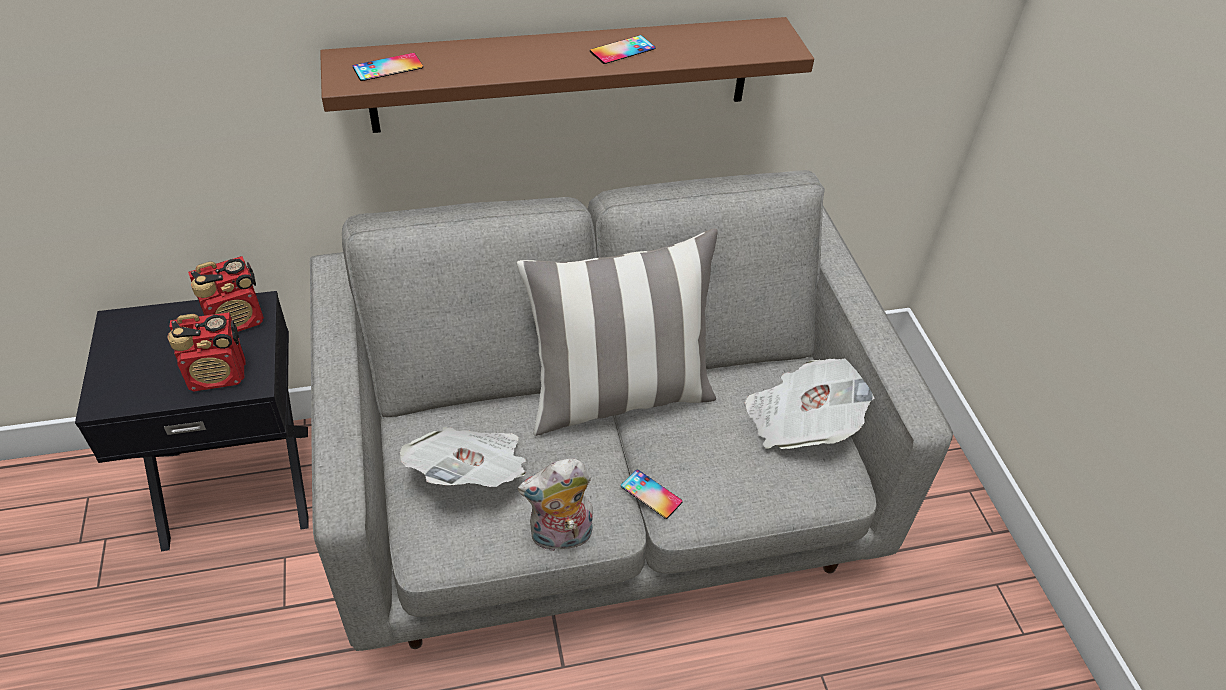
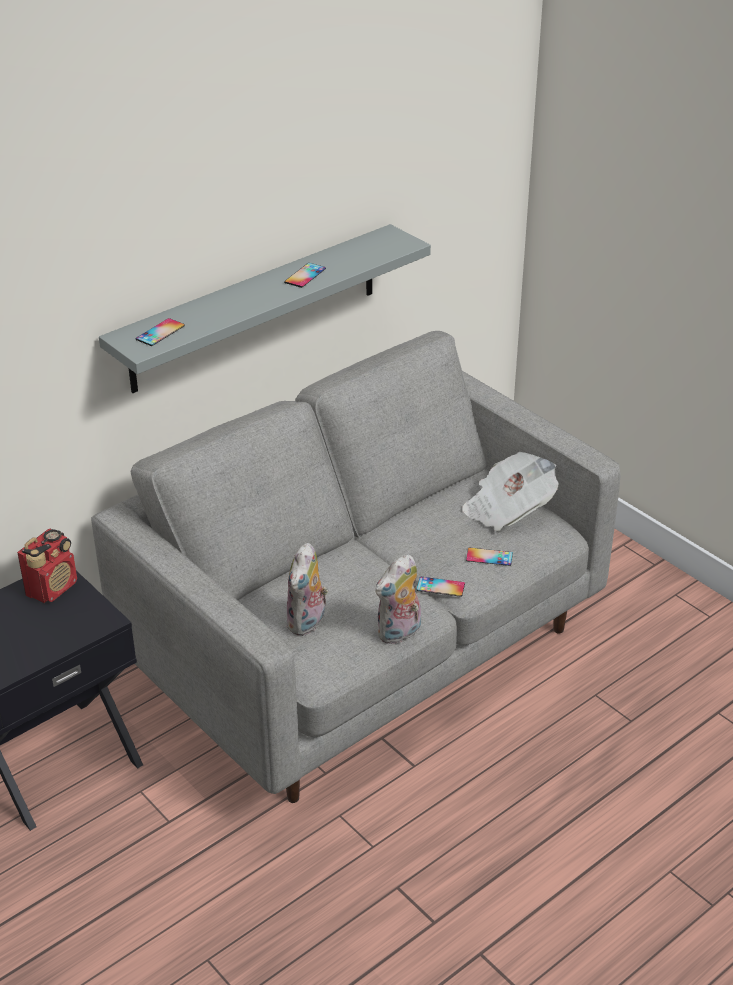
camera: 25 degrees left, 10 degrees down
(218, 375) = (75, 625): radio -> none
(472, 474) = (308, 623): newspaper -> plush toy
(563, 75) = (255, 308): brown shelf -> grey shelf
(619, 395) = (372, 539): pillow -> none
(735, 478) = (489, 557): none -> phone

